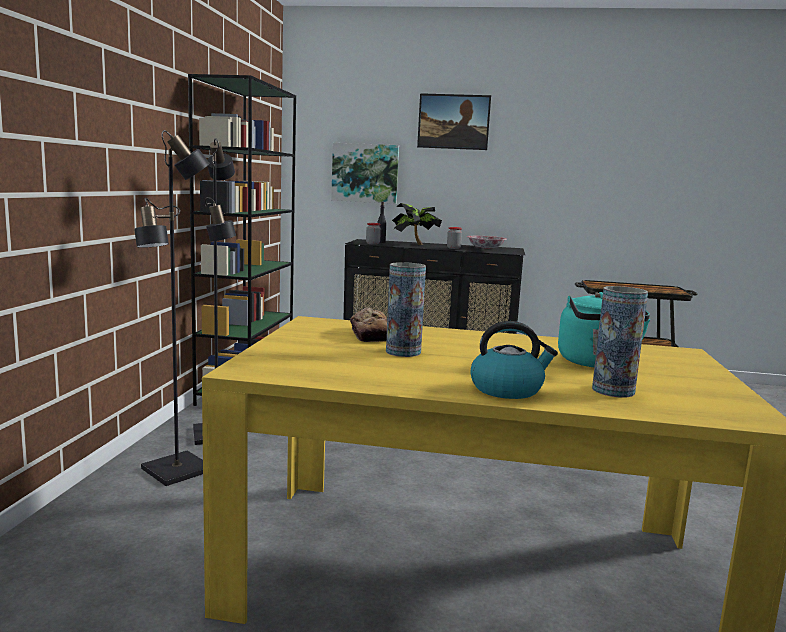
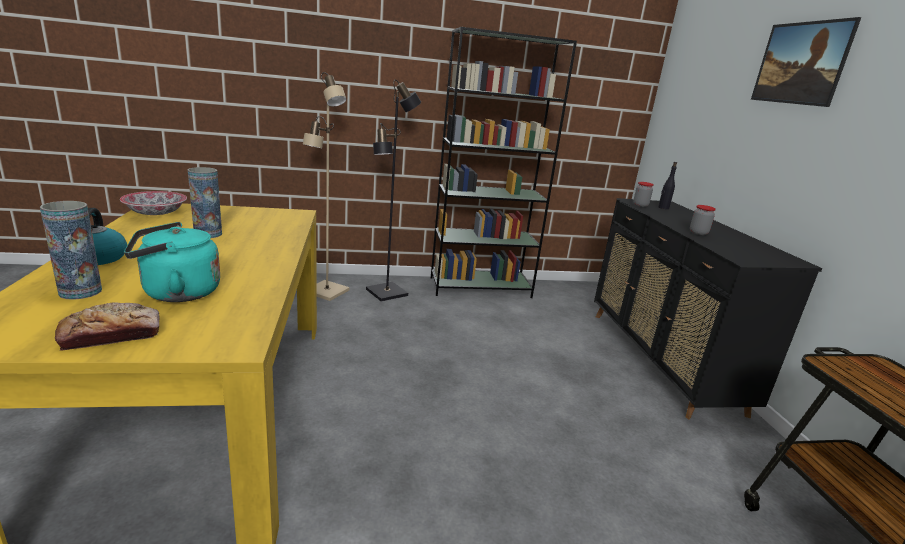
camera: 70 degrees right, 10 degrees up
(176, 470) = (327, 291): black floor lamp -> beige floor lamp
(365, 173) = (701, 128): picture -> none
(370, 334) = (262, 226): bread -> bread (112, 335)
(414, 244) = (684, 218): potted plant -> none
(486, 248) = (744, 247): bowl -> bowl (155, 213)

